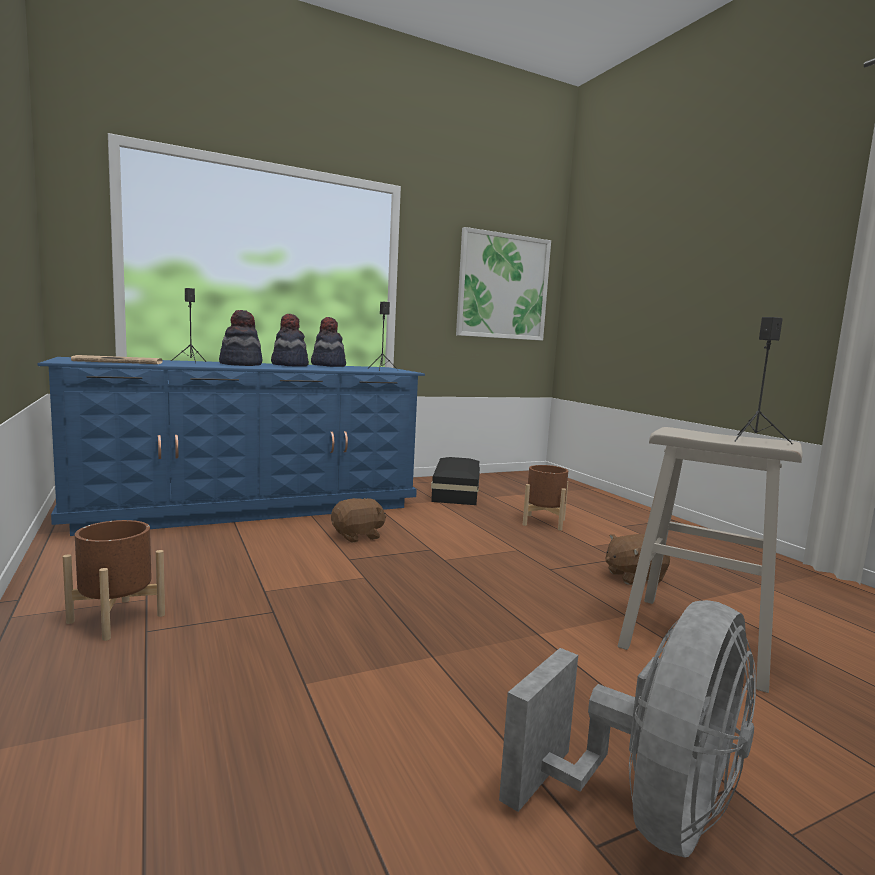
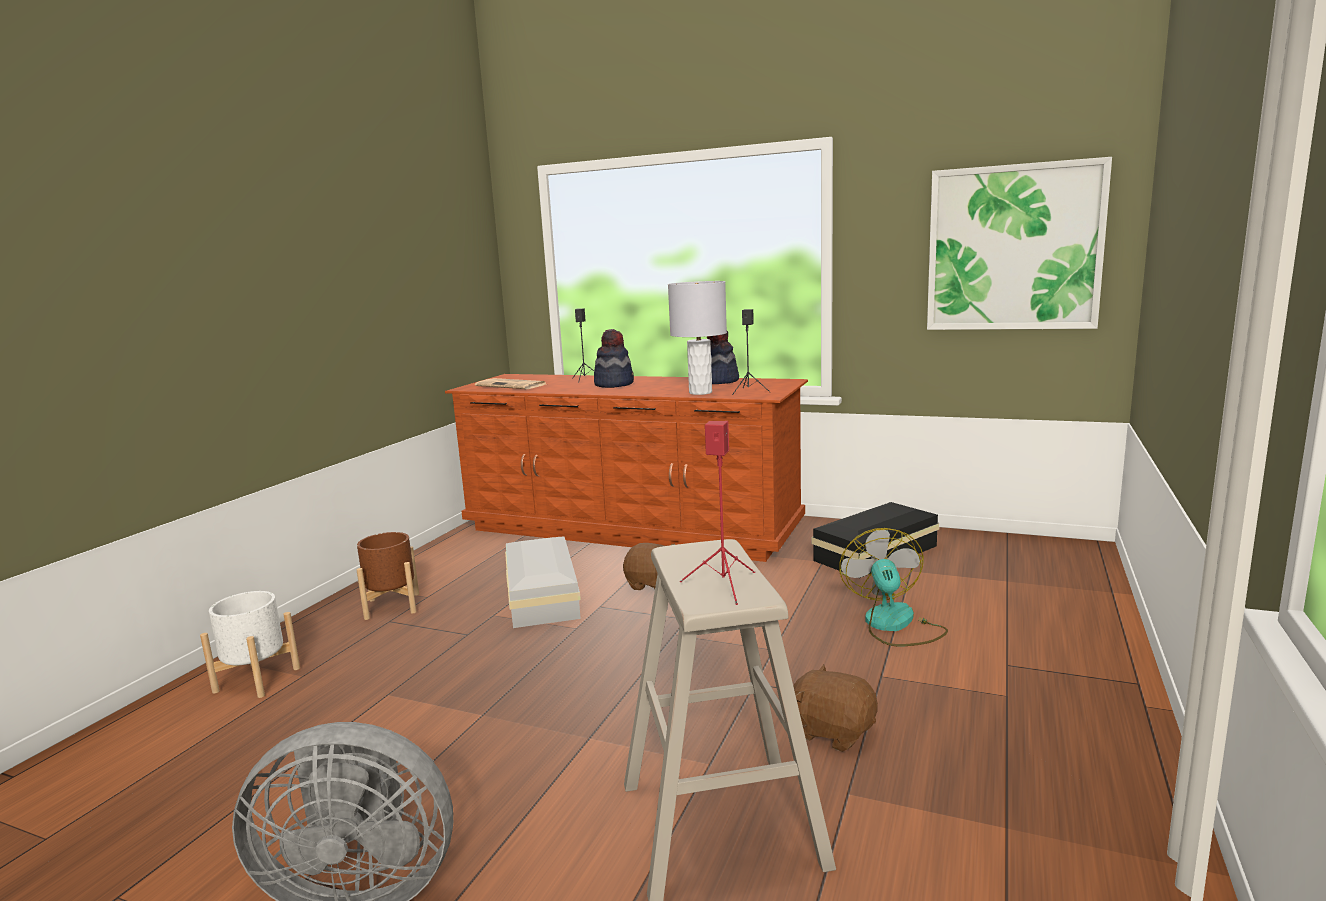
camera: 50 degrees right, 5 degrees up
(74, 752) = (256, 680): none -> white planter
(249, 506) = (630, 528): blue dresser -> brown dresser
(278, 564) = (543, 594): none -> white storage box
(289, 365) = (666, 383): hat -> none
(347, 369) = (700, 392): none -> grey table lamp
(544, 522) = (894, 625): brown planter -> fan
(753, 439) = (724, 585): black speaker -> red speaker

